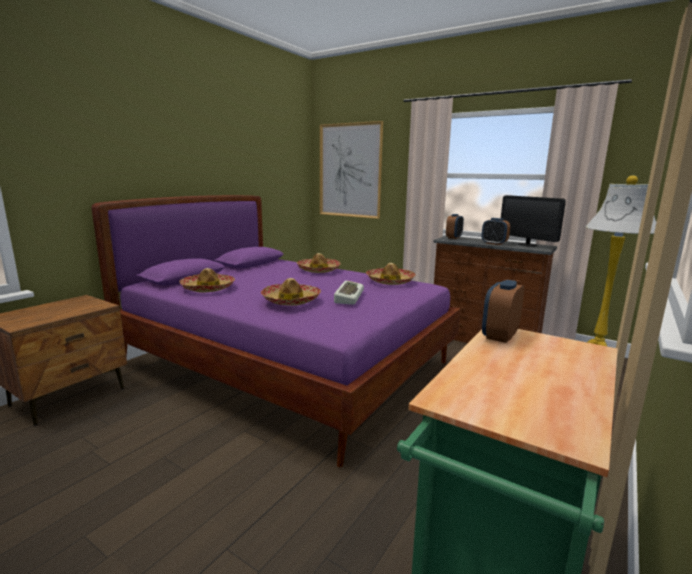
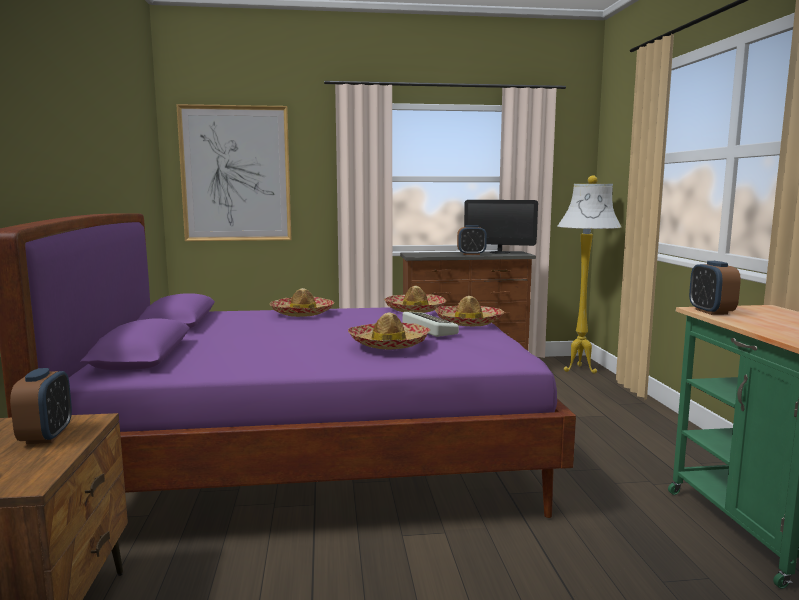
camera: 40 degrees left, 5 degrees down
(208, 288) = (229, 357): hat -> hat (469, 322)
(453, 237) = (416, 253): alarm clock -> alarm clock (46, 436)

